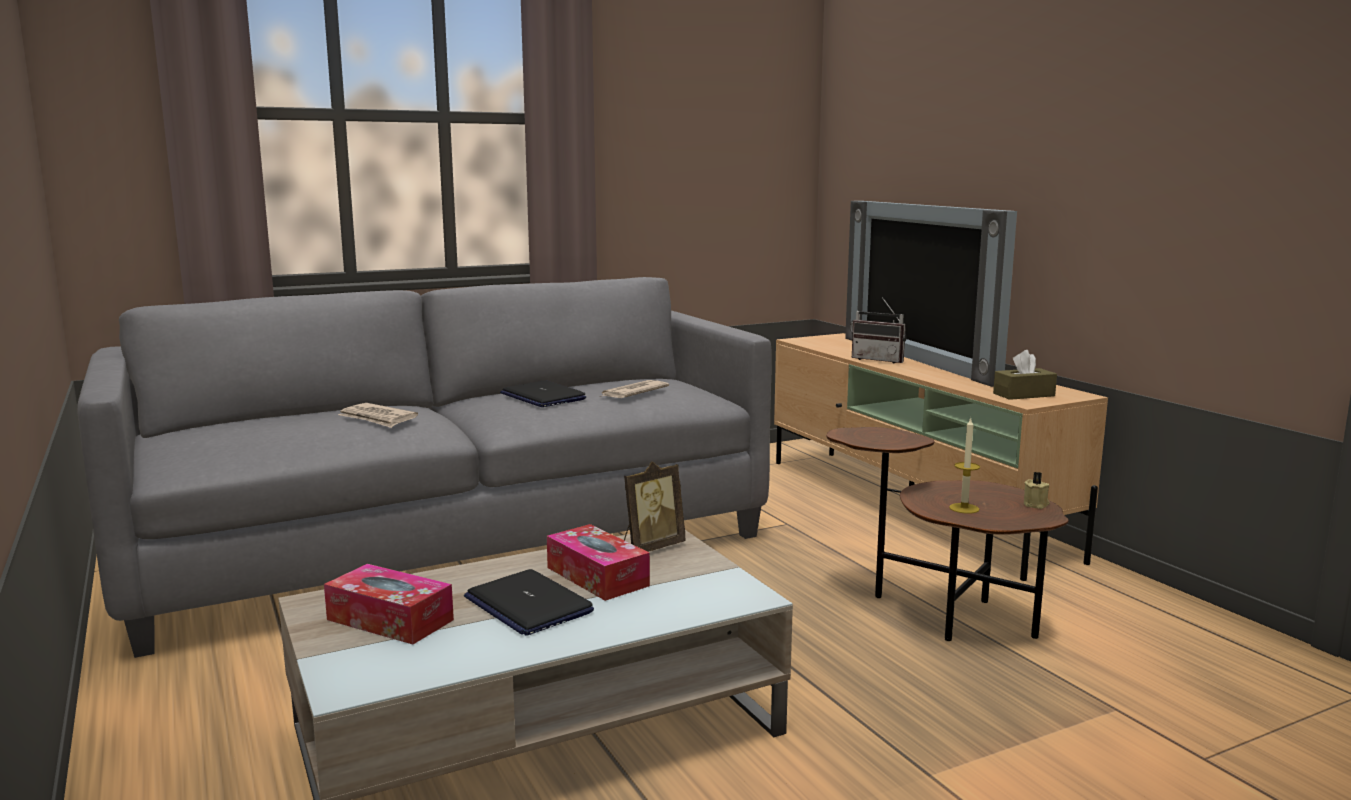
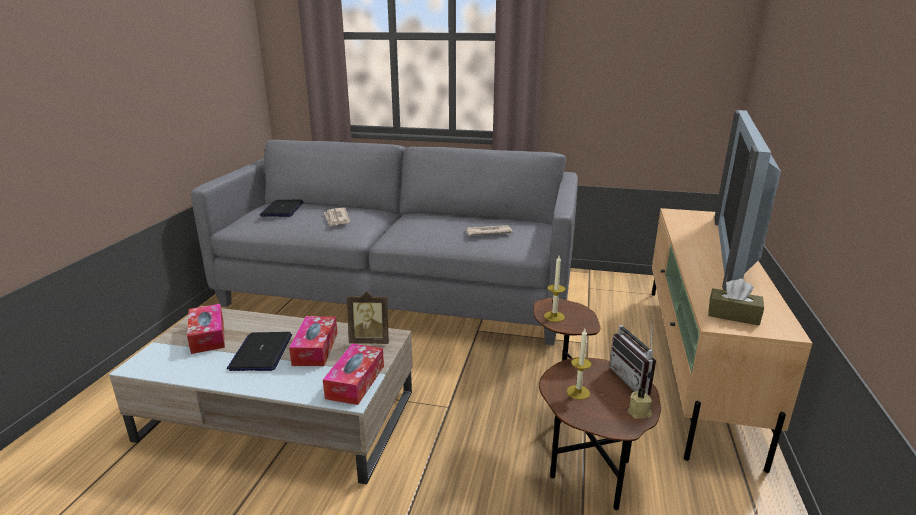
camera: 40 degrees right, 10 degrees up
(542, 396) = (438, 222): laptop -> laptop (282, 209)
(723, 584) = (355, 382): none -> tissue box
(872, 440) = (554, 316): none -> candle
(880, 360) = (693, 246): radio -> radio (635, 380)

